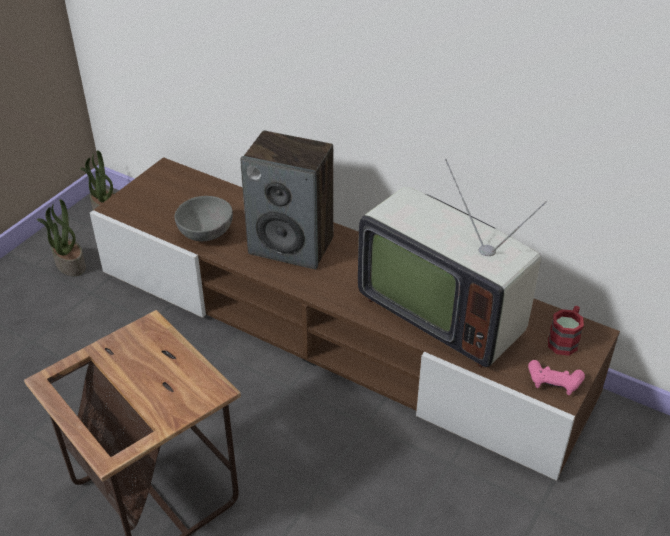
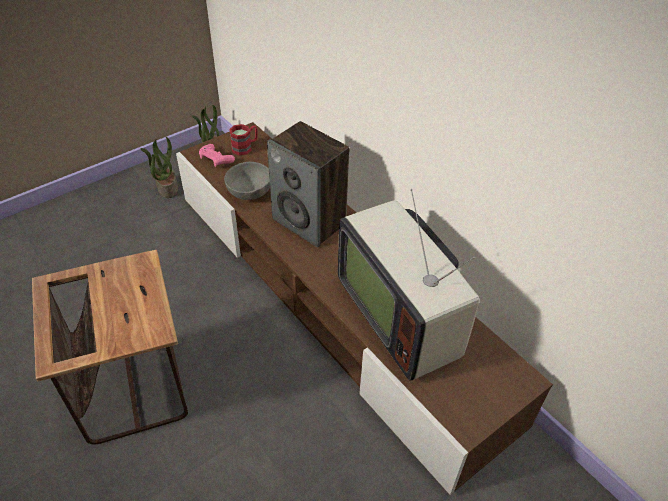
camera: 20 degrees right, 5 degrees up
(554, 382) = (465, 413): pink game controller -> pink game controller (216, 159)
(565, 340) = (496, 376): red mug -> red mug (245, 147)

